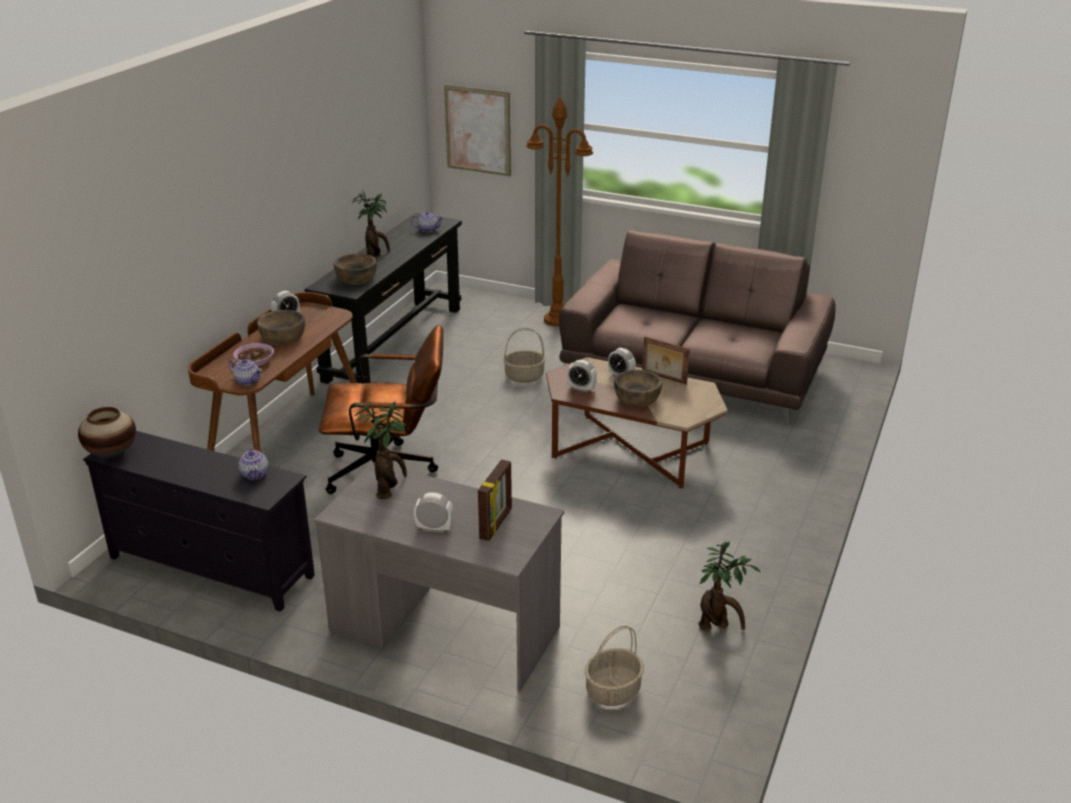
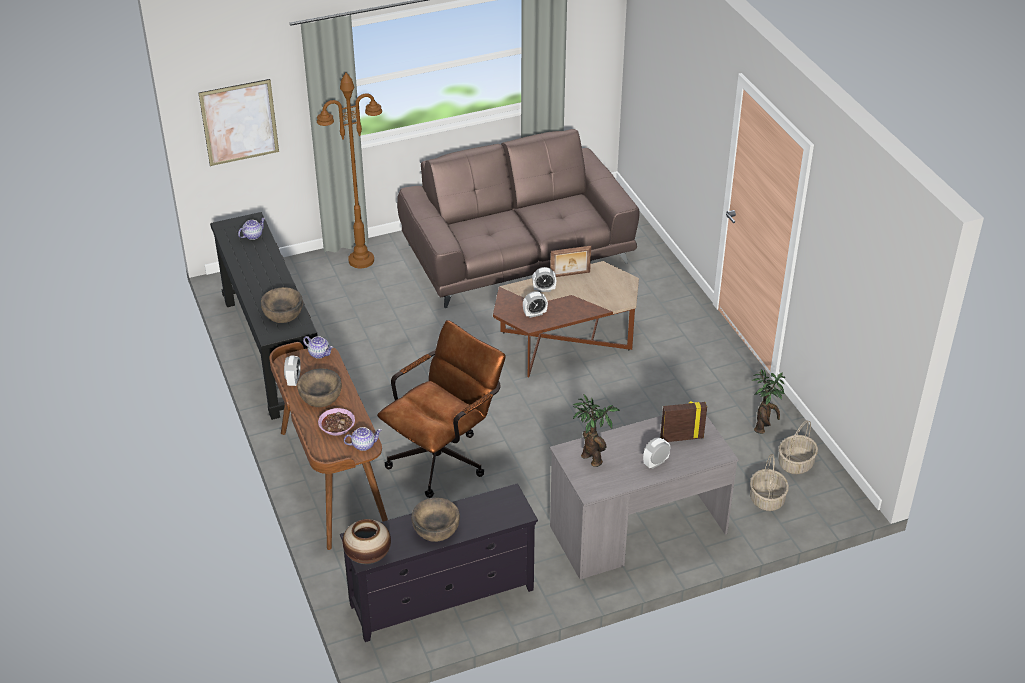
camera: 45 degrees left, 10 degrees up
(255, 474) = (487, 504): teapot -> teapot (319, 353)
(376, 257) = (261, 285): potted plant -> none
(496, 524) = (681, 437): picture frame -> picture frame turned 75 degrees counterclockwise
(524, 376) = (413, 324): basket -> basket (795, 463)
(637, 398) = (578, 301): brown bowl -> brown bowl (436, 529)

